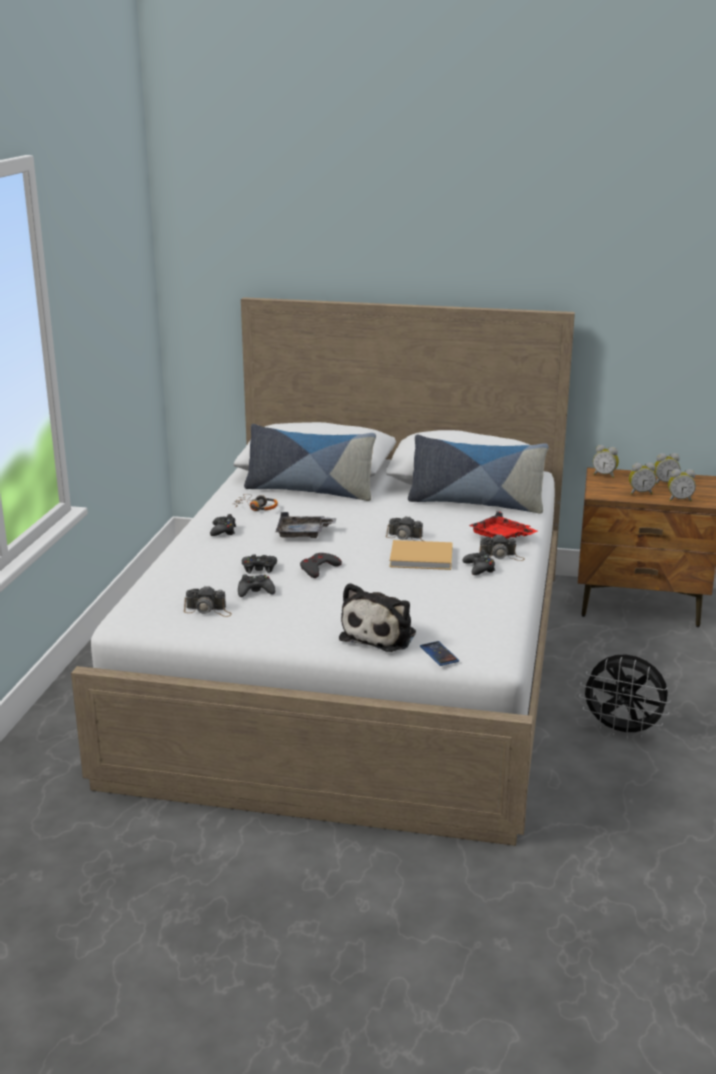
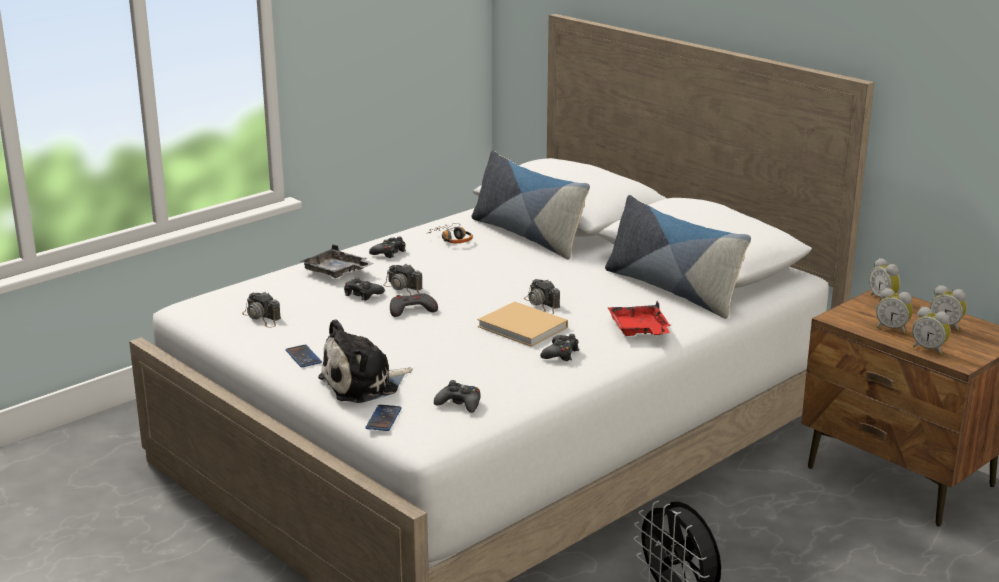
camera: 35 degrees right, 0 degrees up
(255, 591) = (325, 313): black game controller -> black game controller (459, 404)
(297, 629) = (303, 356): none -> phone
(303, 534) = (452, 274): grey tray -> grey tray (336, 272)
(501, 556) = (604, 349): camera -> camera (404, 288)

